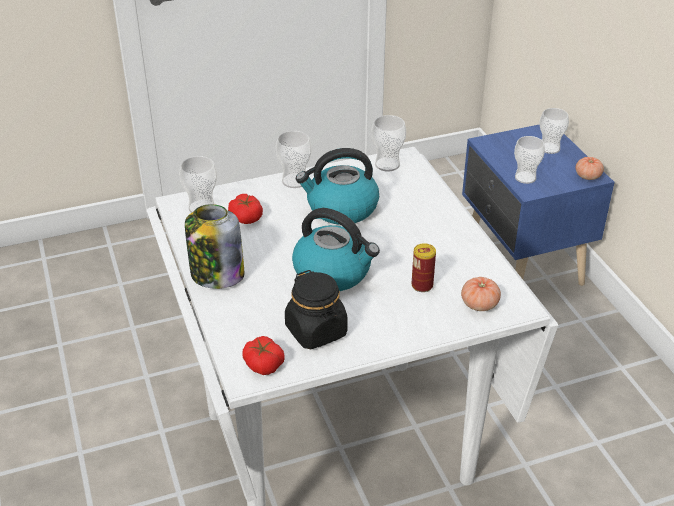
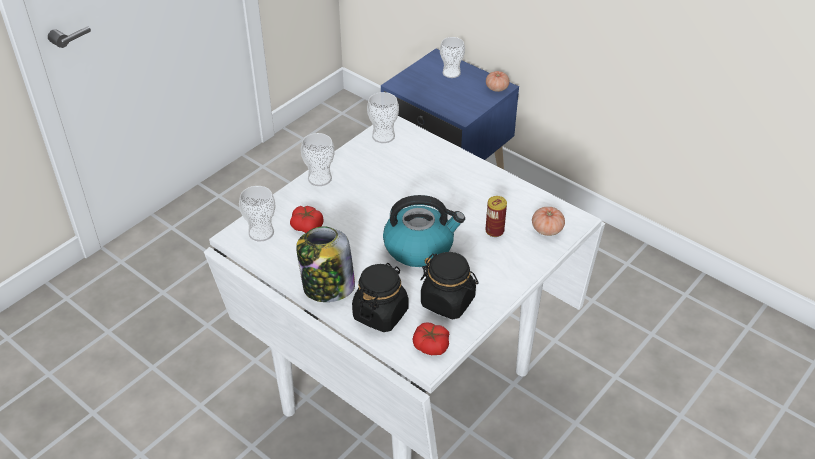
camera: 30 degrees left, 5 degrees up
(243, 316) = (380, 313): none -> black jar
(341, 208) = (379, 189): kettle -> none
(525, 178) = (451, 105): cup -> none

